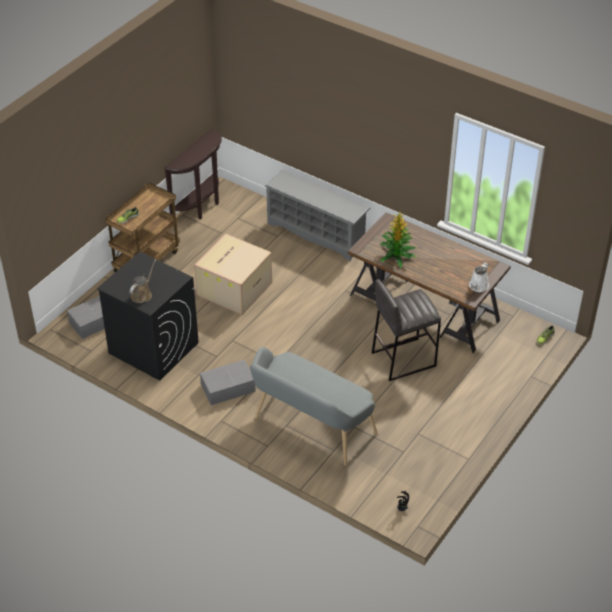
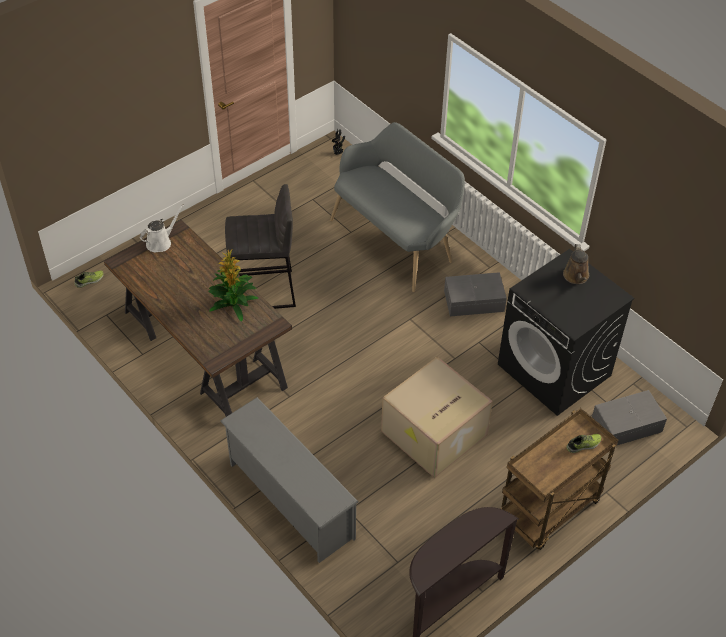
camera: 165 degrees left, 5 degrees up
(142, 294) = (576, 277): brown watering can -> brown watering can turned 45 degrees counterclockwise

